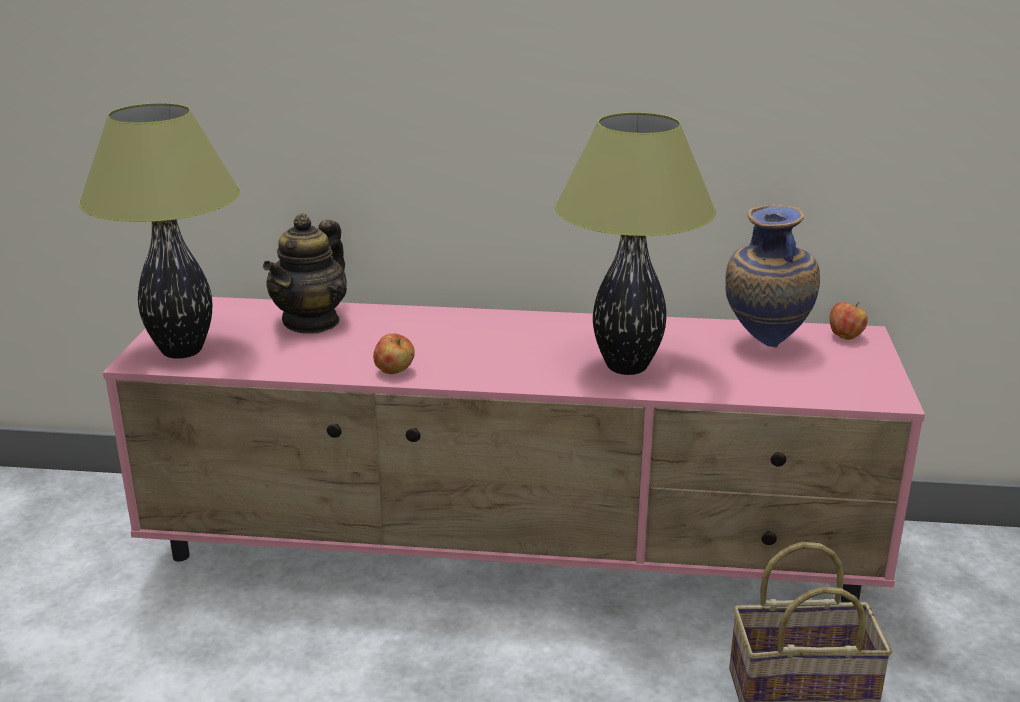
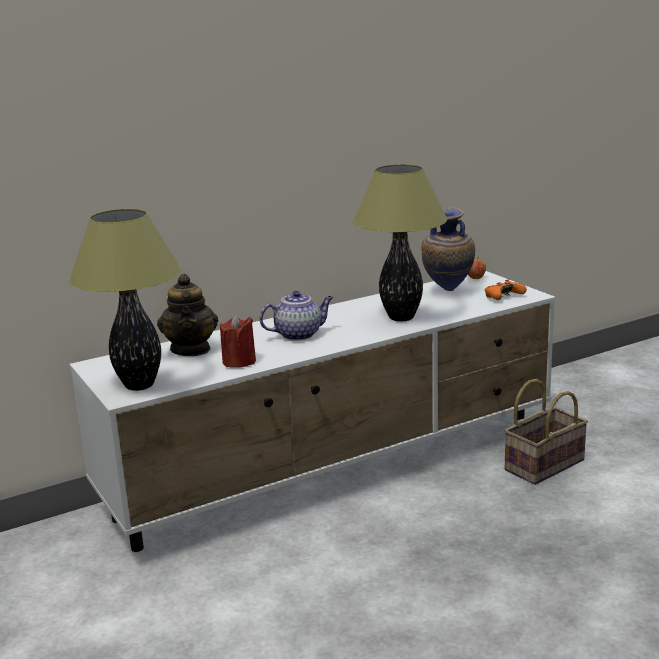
camera: 35 degrees left, 5 degrees down
(328, 359) = (239, 362): none -> red candle
(394, 371) = (288, 355): apple -> none
(458, 345) = (299, 334): none -> teapot
(514, 555) = (337, 468): pink tv stand -> white tv stand
(833, 385) = (503, 297): none -> orange game controller

